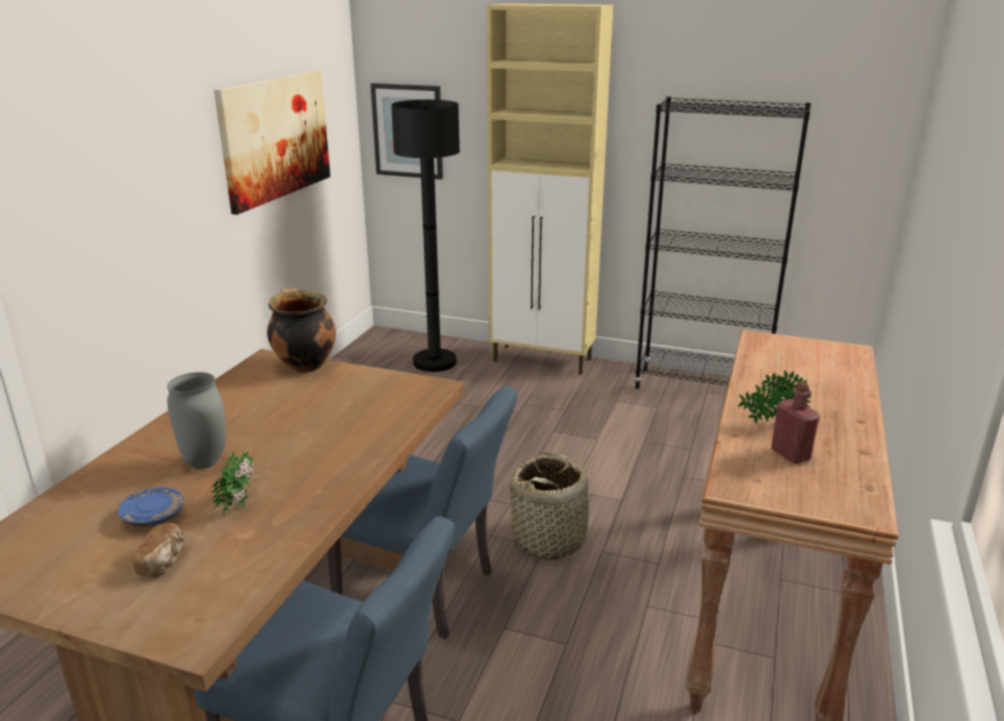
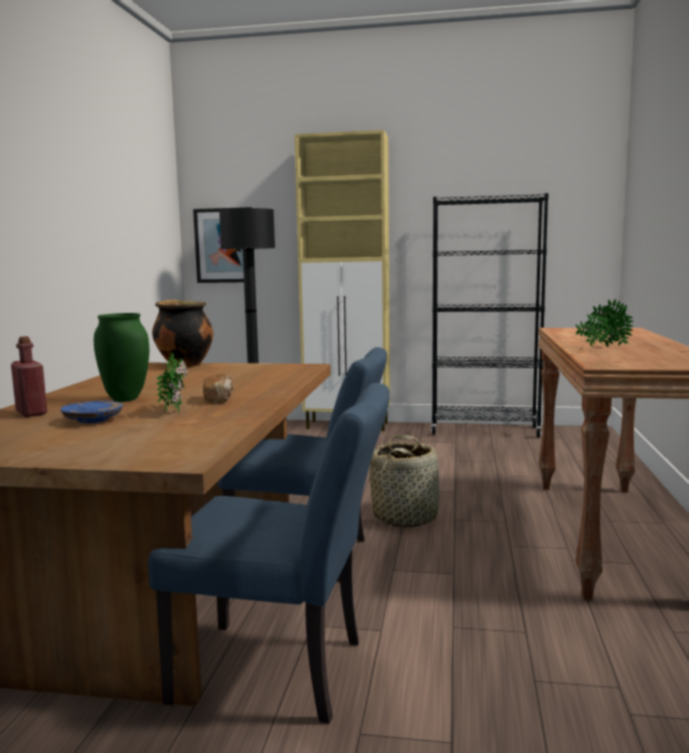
camera: 10 degrees left, 15 degrees down
(163, 561) = (120, 435): bread -> bread (219, 400)
(204, 463) = (124, 400): grey vase -> green vase
(275, 138) = (125, 231): picture -> none
(790, 454) = (631, 354): red bottle -> red bottle (31, 413)

